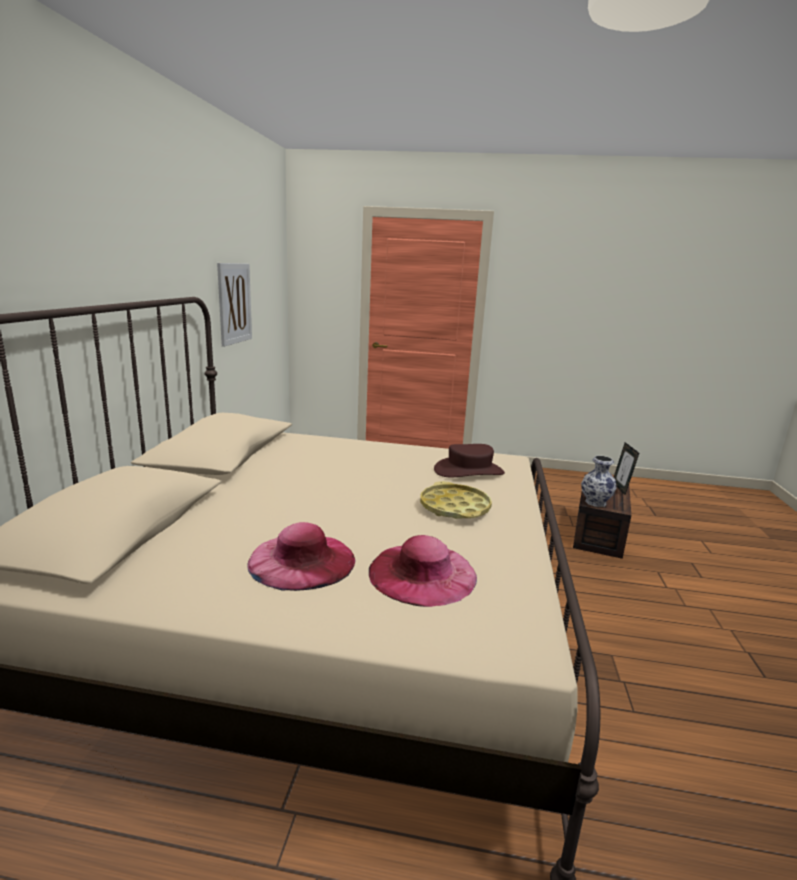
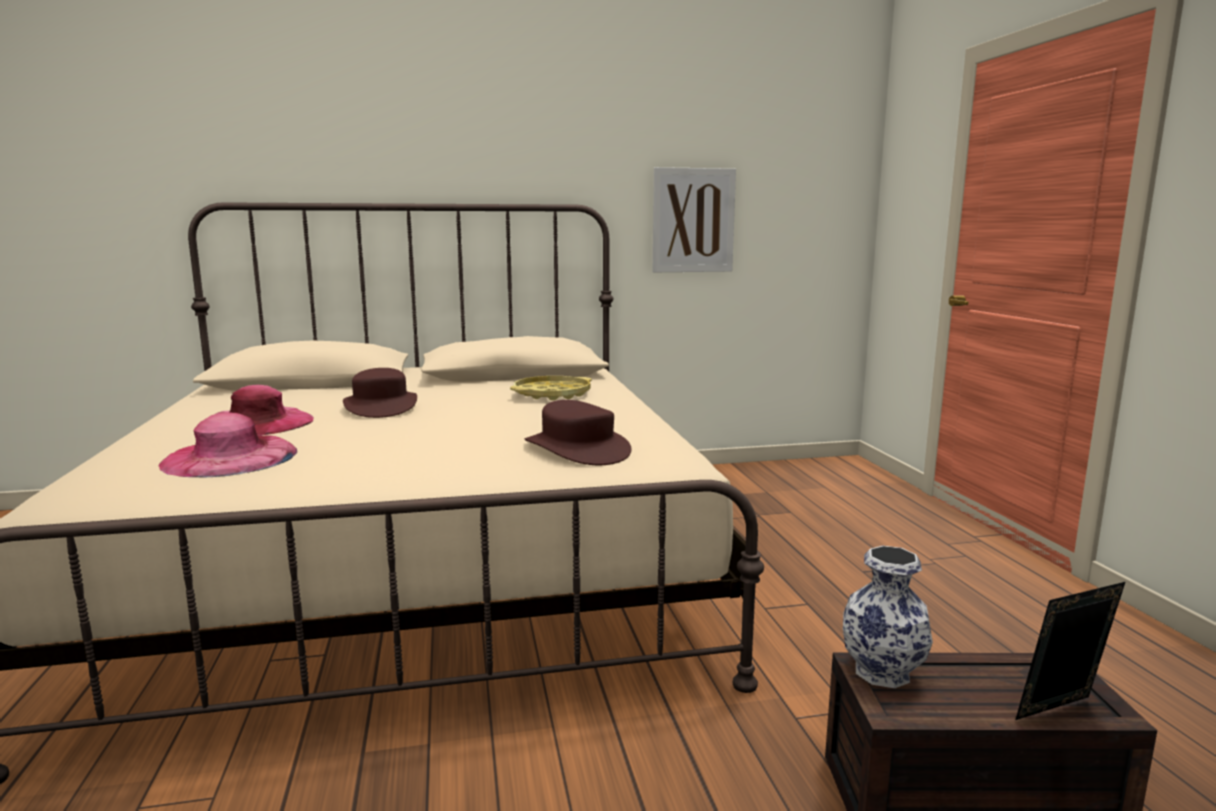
camera: 70 degrees right, 5 degrees down
(296, 507) = (381, 406): none -> brown hat
(454, 507) = (422, 453): yellow tray -> yellow tray (552, 394)

